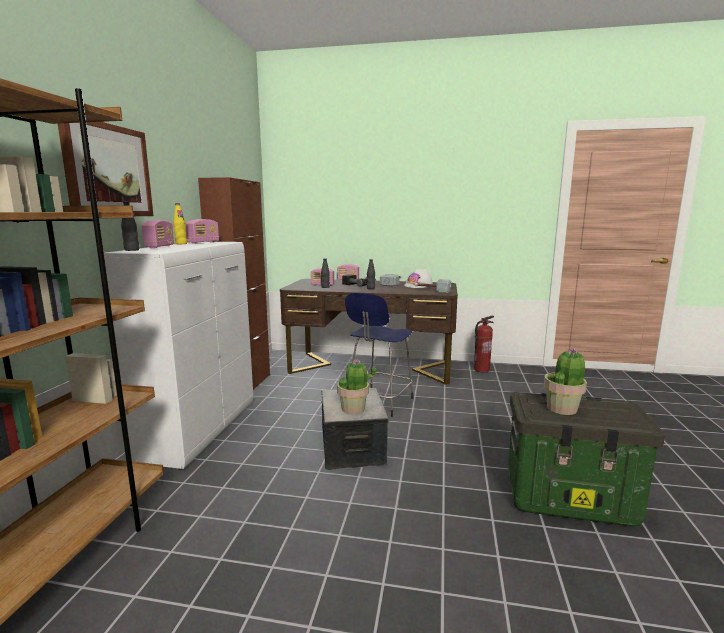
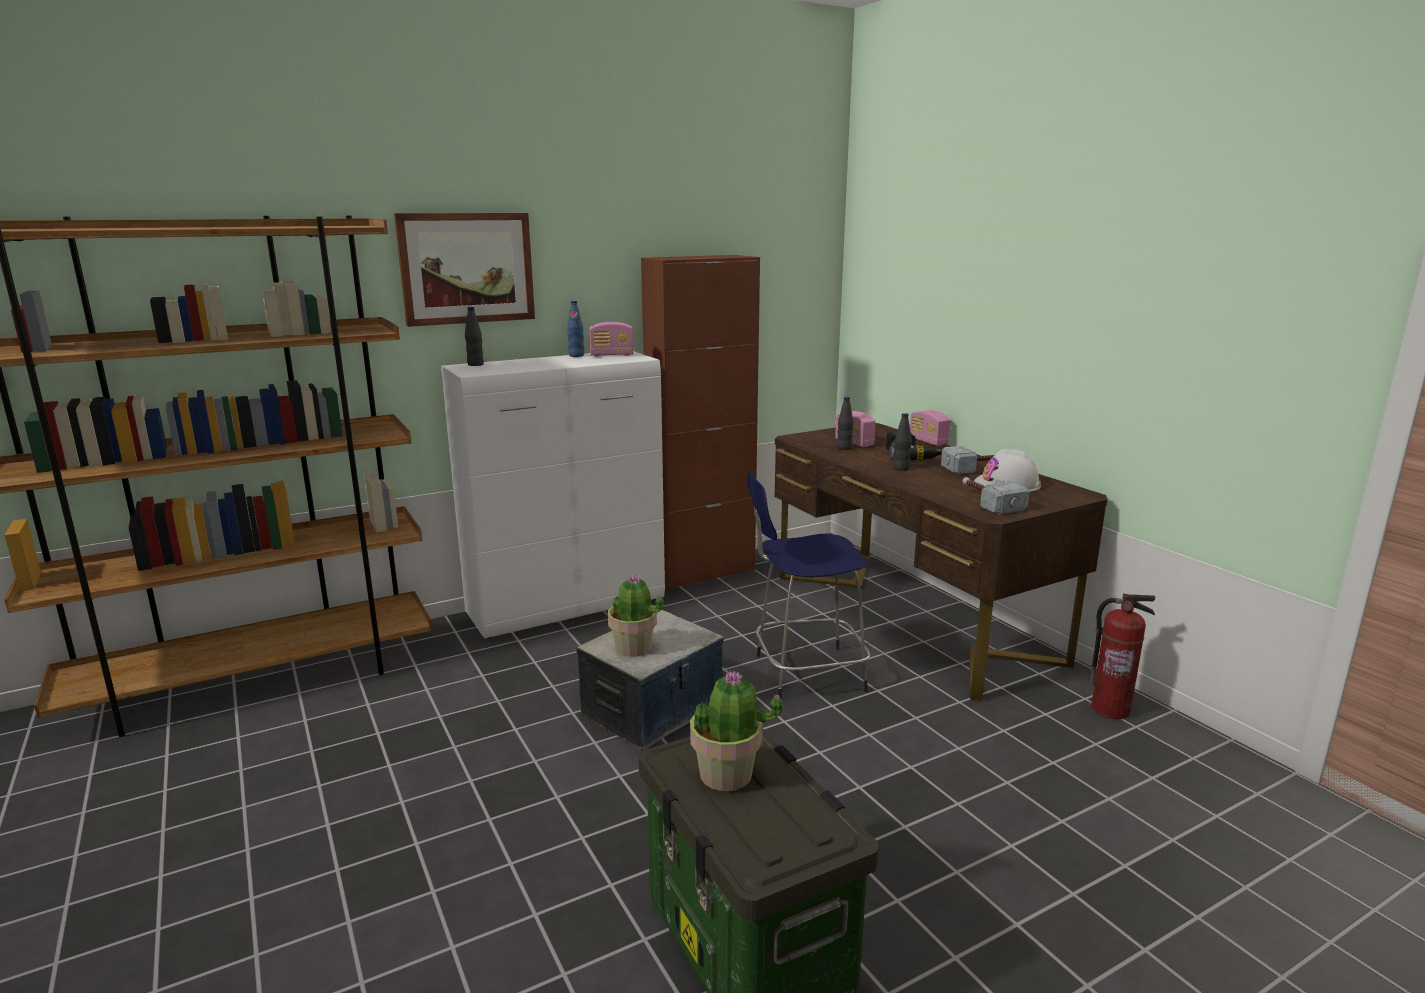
camera: 50 degrees right, 5 degrees up
(159, 247) = (527, 360): radio -> none
(181, 244) = (576, 355): yellow bottle -> blue bottle

